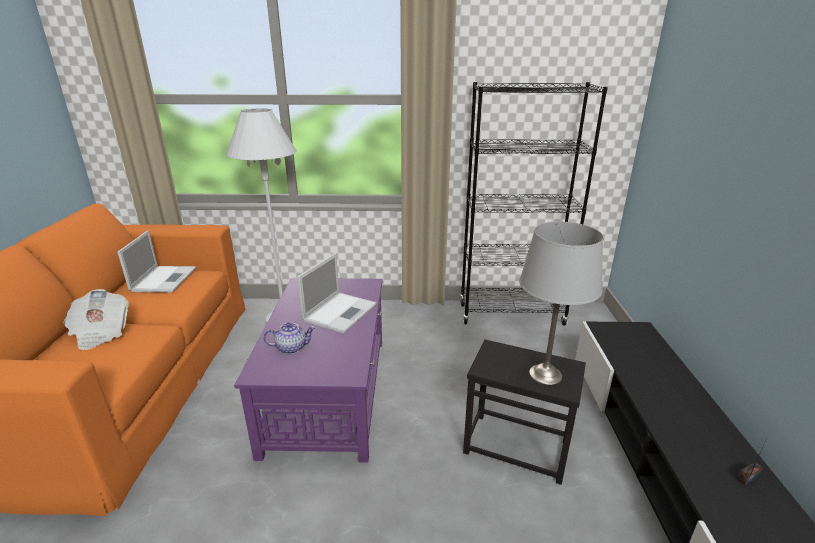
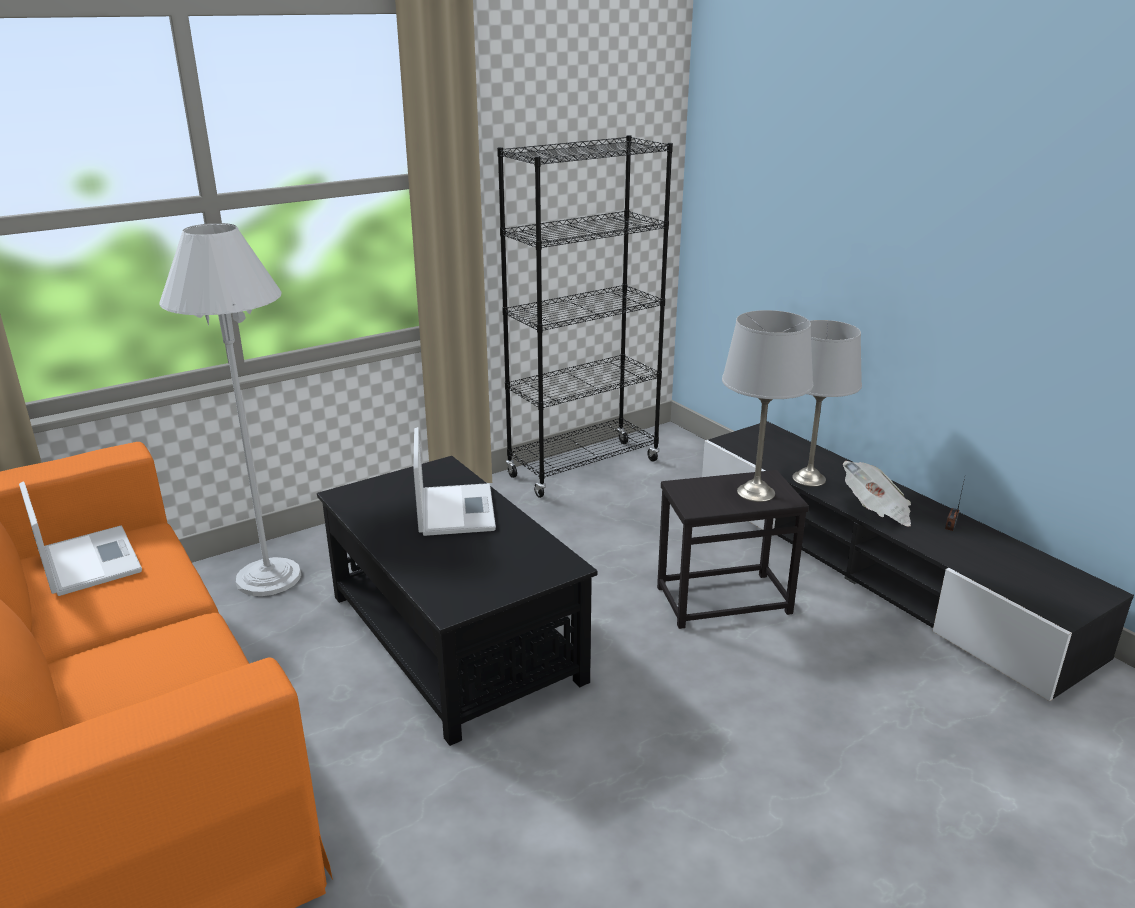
camera: 35 degrees left, 0 degrees up
(100, 332) = (111, 660): newspaper -> newspaper (876, 511)
(291, 347) = (452, 567): teapot -> none
(328, 391) = (454, 636): purple coffee table -> black coffee table
(640, 379) = (809, 478): none -> grey table lamp

